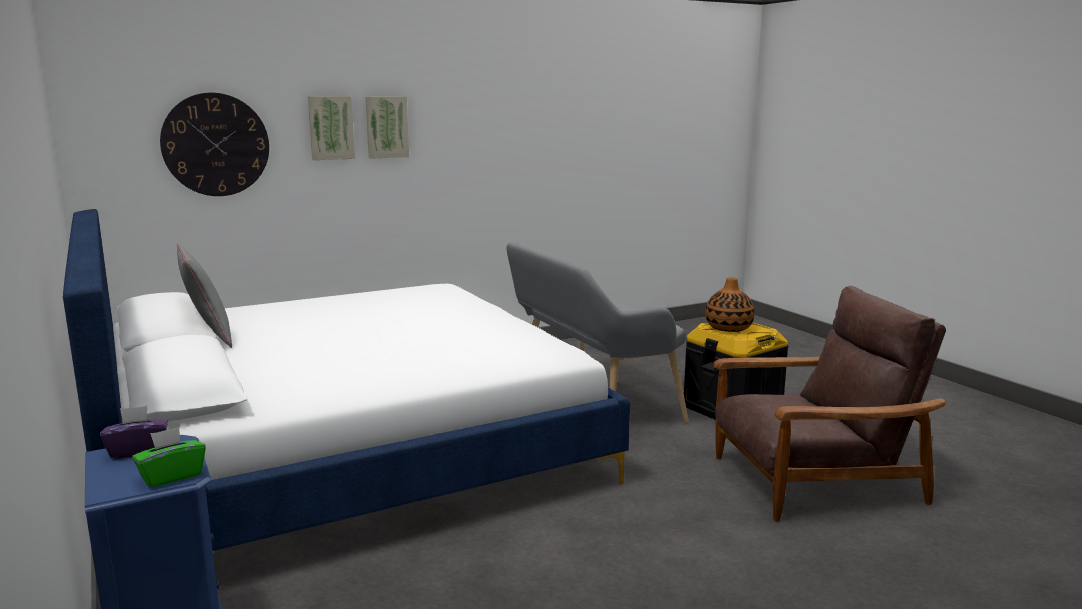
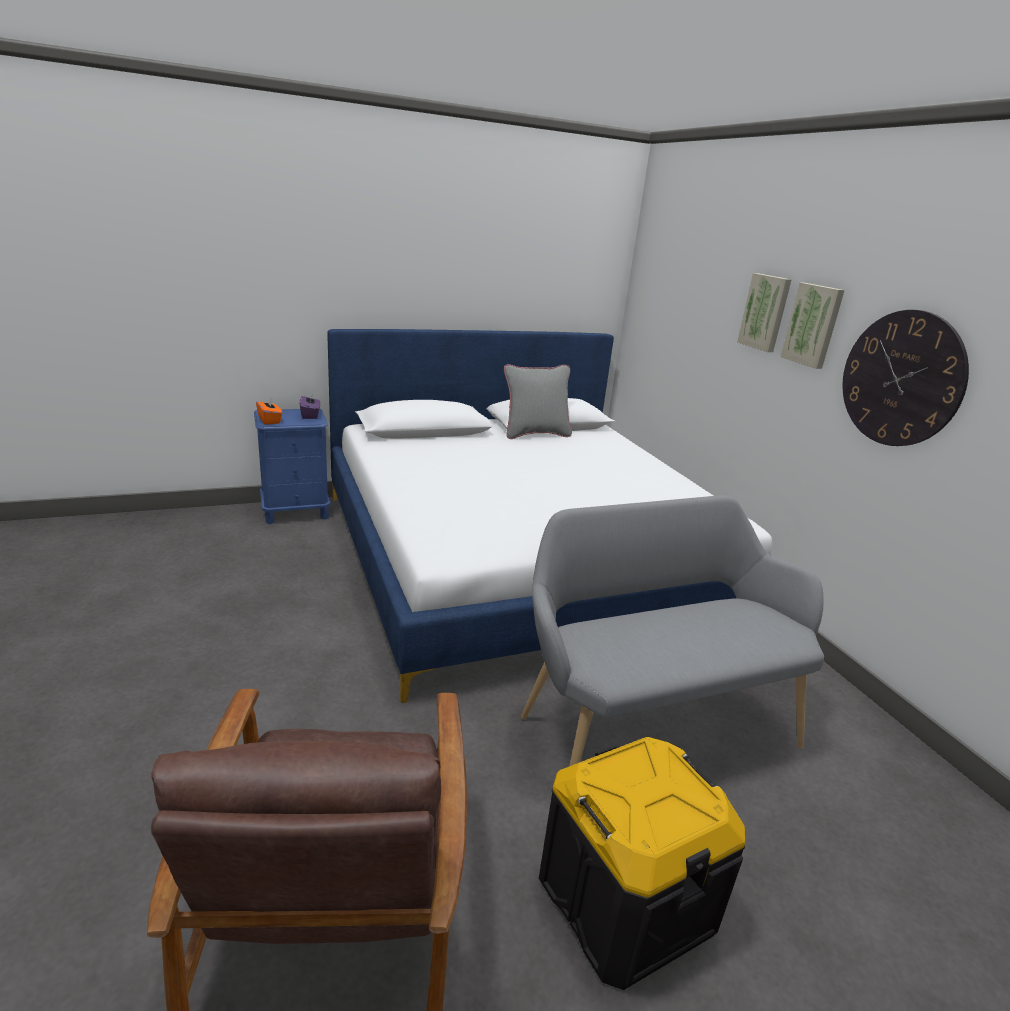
camera: 95 degrees right, 10 degrees up
(171, 476) = (270, 420): green tissue box -> orange tissue box
(216, 145) = (690, 307): wall clock -> wall clock (901, 379)
(728, 328) = (649, 776): vase -> none

